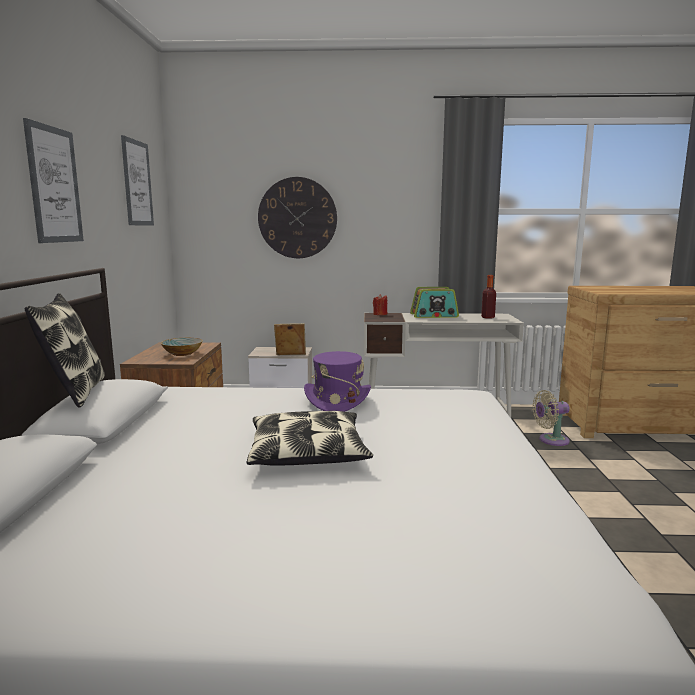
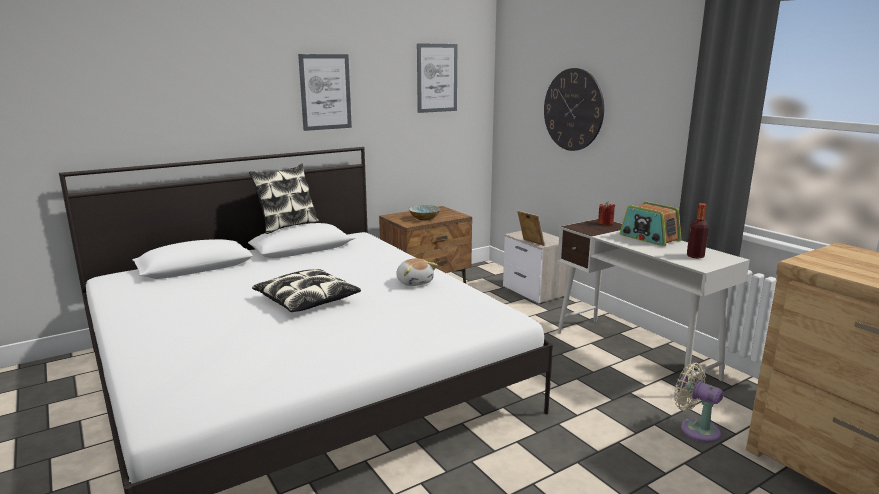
camera: 55 degrees right, 5 degrees up
(337, 400) = (415, 282): purple hat -> plush toy

